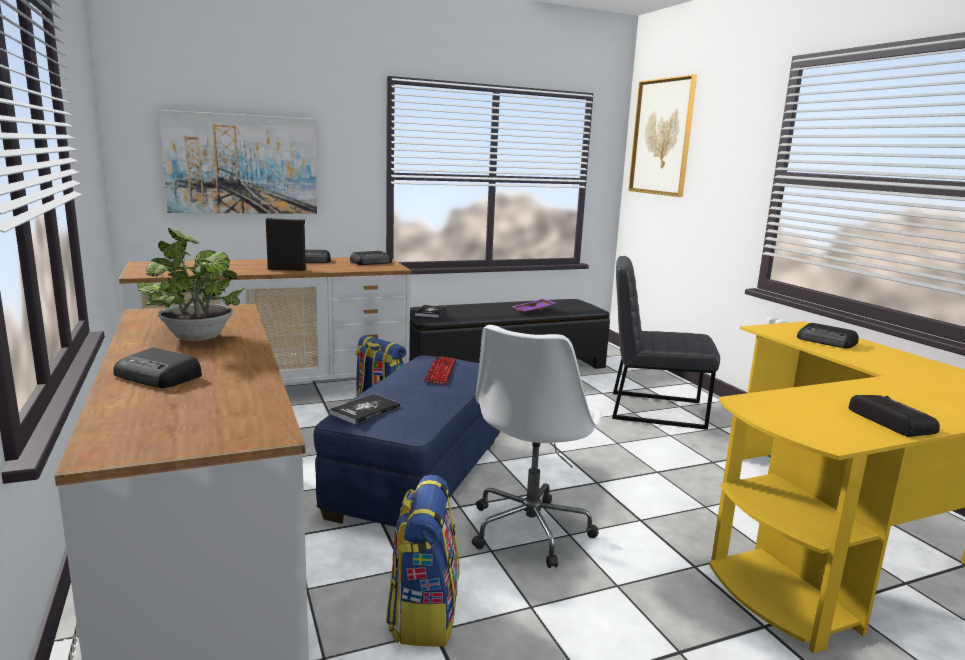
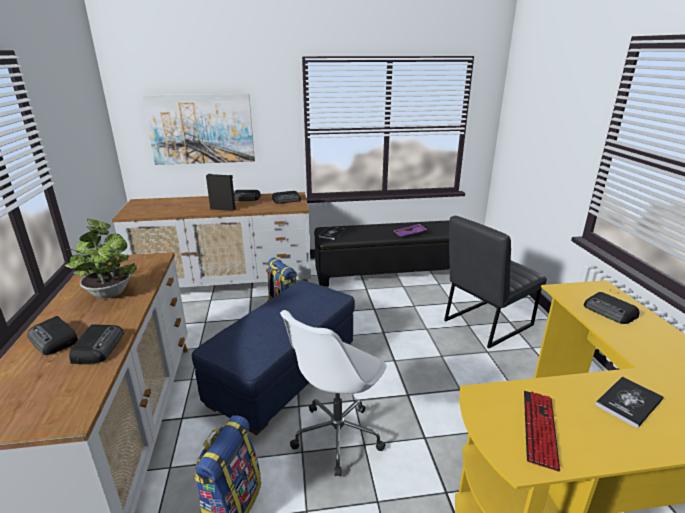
camera: 15 degrees right, 10 degrees up
(365, 410) = (228, 340): book -> book (628, 402)
(440, 372) = (302, 302): keyboard -> keyboard (539, 429)
(653, 409) = (486, 323): grey chair -> grey chair turned 60 degrees counterclockwise
(662, 137) = (527, 95): picture -> none
(890, 421) = (599, 440): radio -> radio (98, 347)

